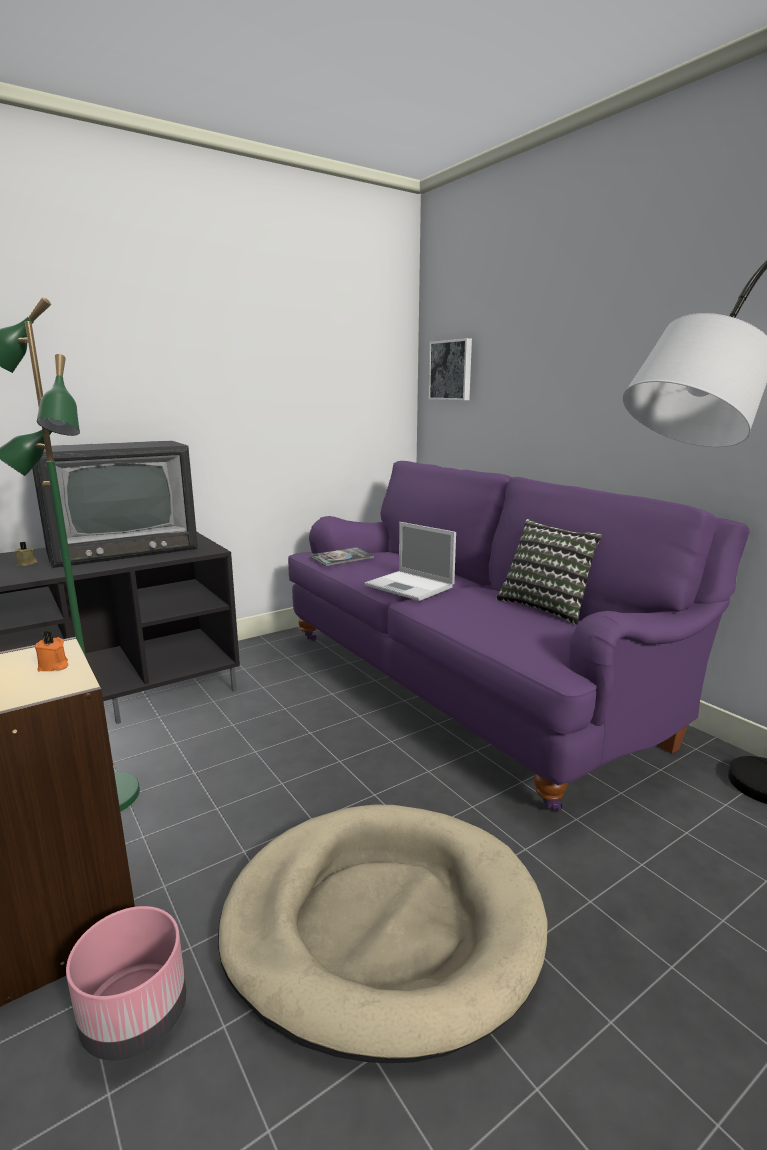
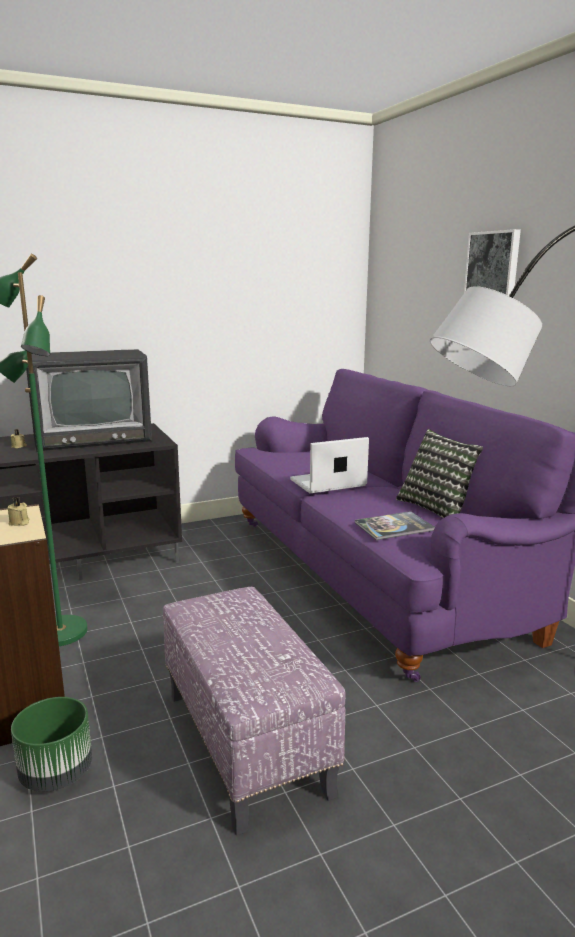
camera: 10 degrees right, 0 degrees up
(53, 666) = (19, 523): orange candle -> beige candle
(136, 1019) = (57, 773): pink planter -> green planter
(342, 558) = (278, 454): book -> book (394, 527)
(382, 924) = (243, 741): beige dog bed -> ottoman
(410, 586) = (326, 483): laptop -> laptop turned 105 degrees clockwise
(451, 370) = (393, 287): picture -> picture (493, 266)

